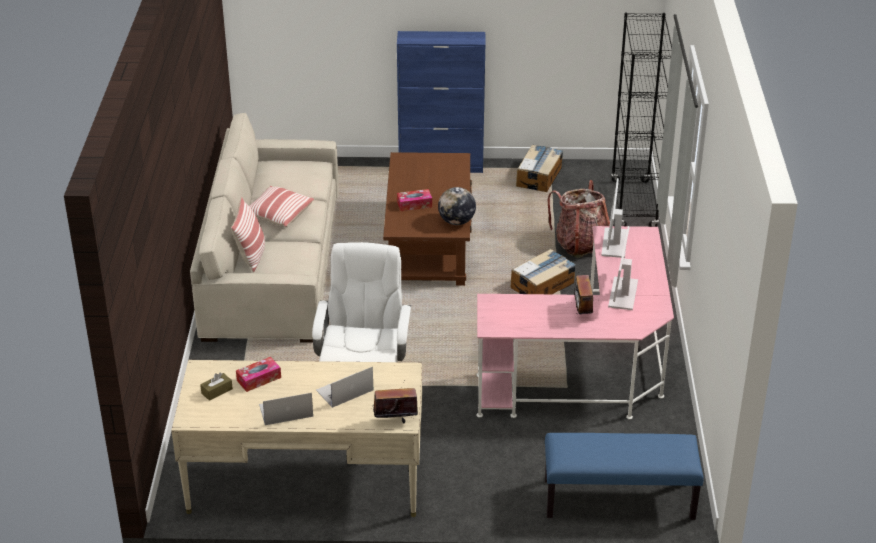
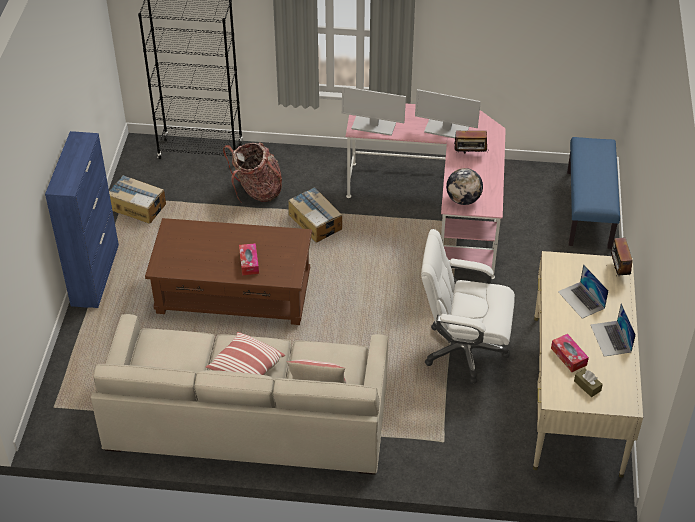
camera: 85 degrees left, 10 degrees up
(456, 222) = (284, 235): globe -> globe (463, 200)

